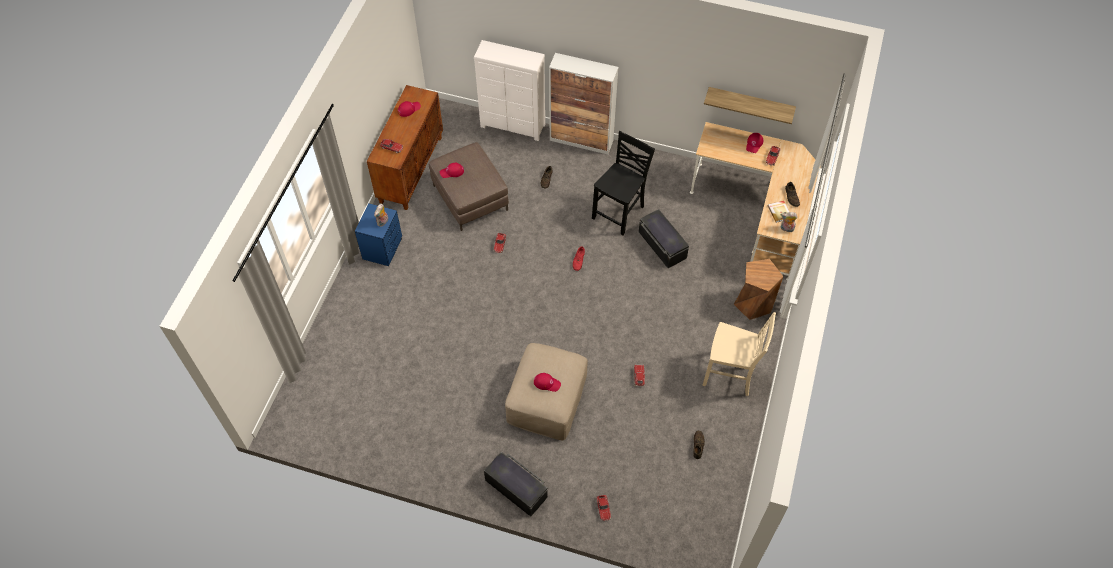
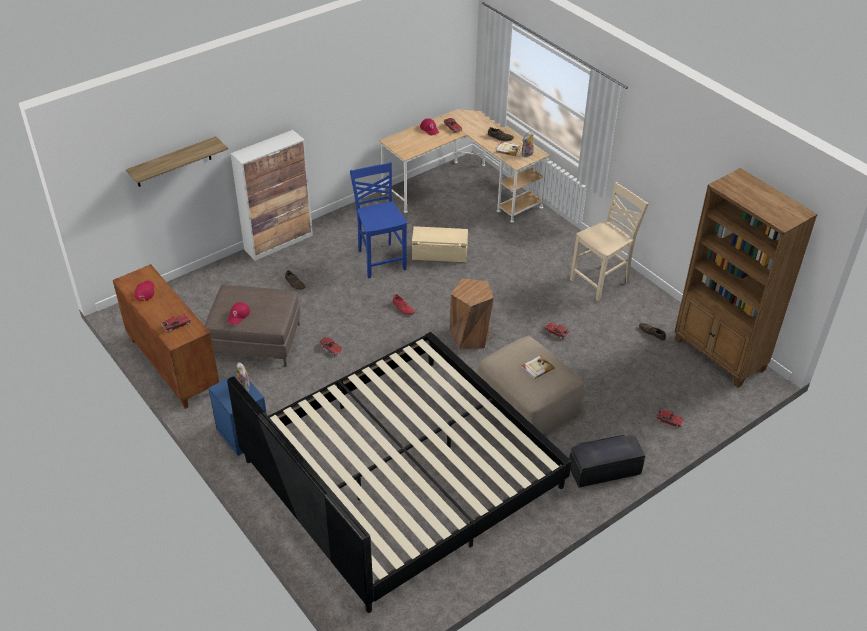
camera: 55 degrees left, 15 degrees down
(416, 362) = (402, 474): none -> bed
(513, 126) = (210, 274): white dresser -> none
(547, 383) = (537, 368): red cap -> book
(619, 213) = (380, 259): black chair -> blue chair
(661, 245) = (439, 253): black storage box -> beige storage box
(714, 510) = (719, 355): none -> brown bookcase
(750, 103) = (408, 94): shelf -> shelf (173, 162)
(753, 303) = (546, 235): brown stool -> brown stool (470, 336)

